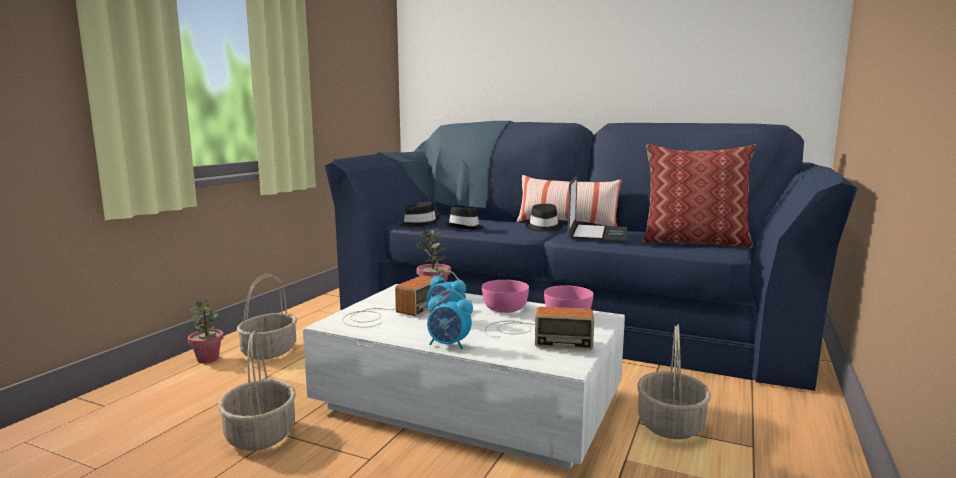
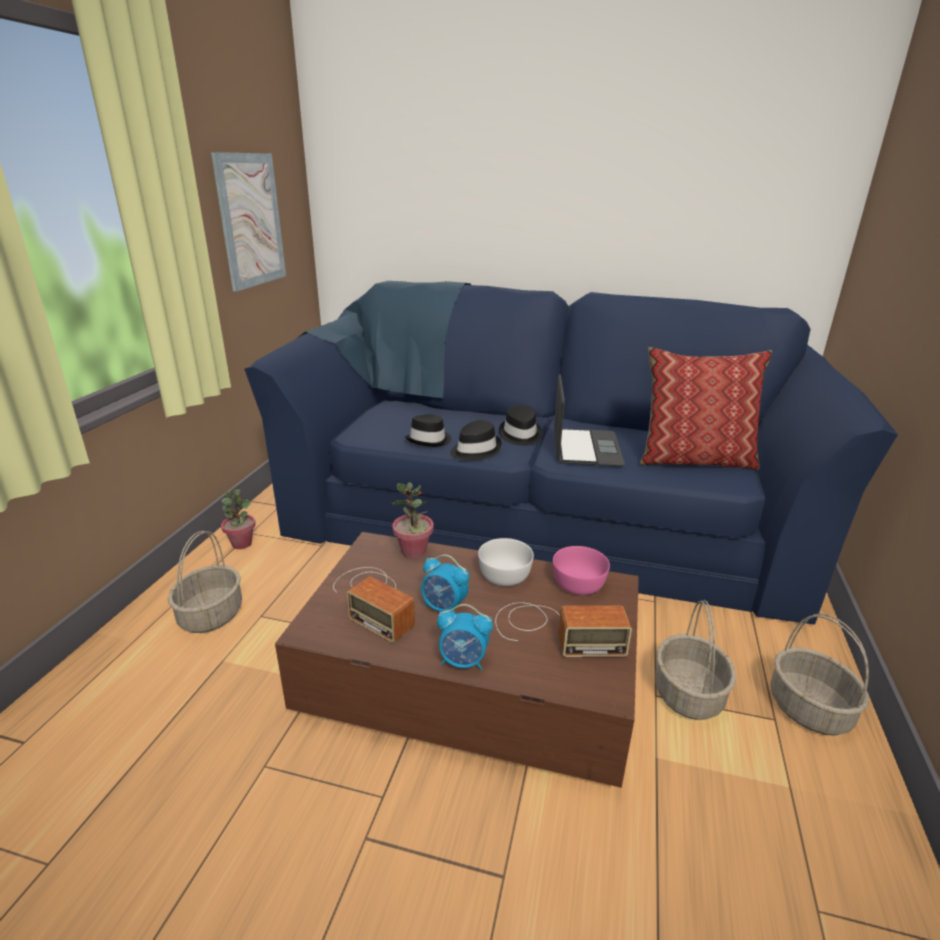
camera: 10 degrees left, 15 degrees up
(208, 359) = (136, 638): potted plant -> potted plant (242, 543)
(261, 435) = (242, 772): basket -> basket (810, 709)
(348, 75) = (251, 220): none -> picture
(390, 313) = (373, 599): radio -> radio turned 105 degrees clockwise
(419, 224) = (371, 433): black hat -> black hat (475, 450)
(470, 402) = (471, 682): white coffee table -> brown coffee table
(504, 308) = (504, 576): pink bowl -> white bowl
(567, 224) = (540, 420): pillow -> none

